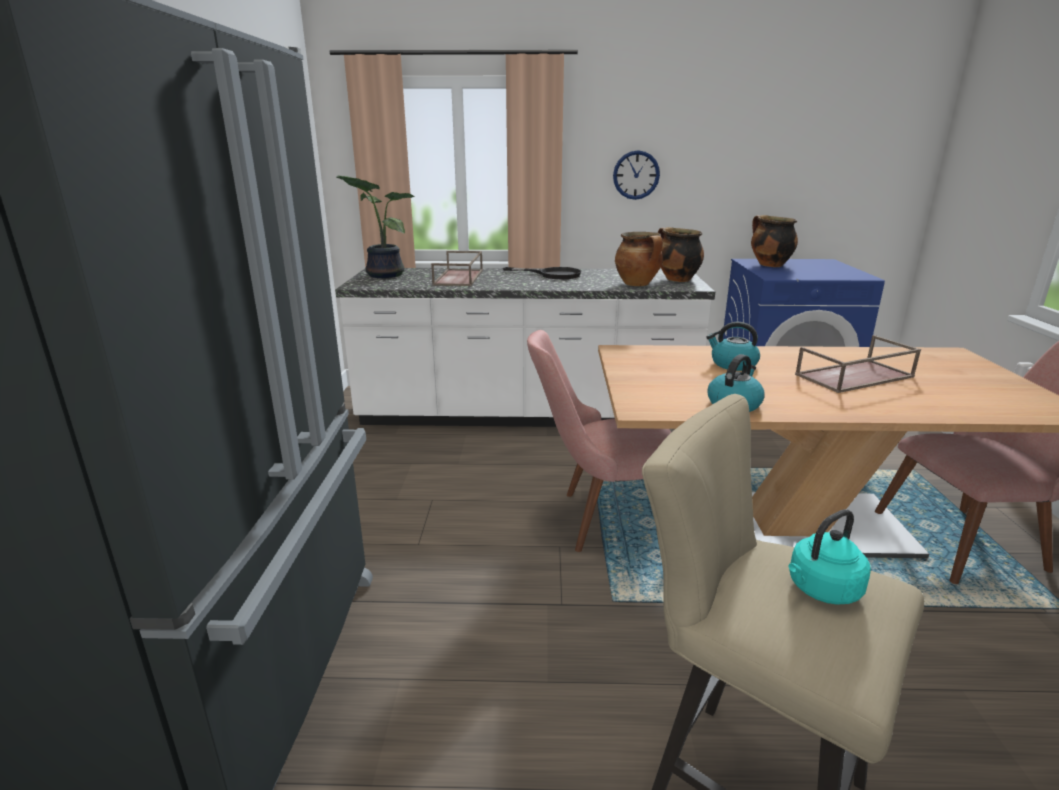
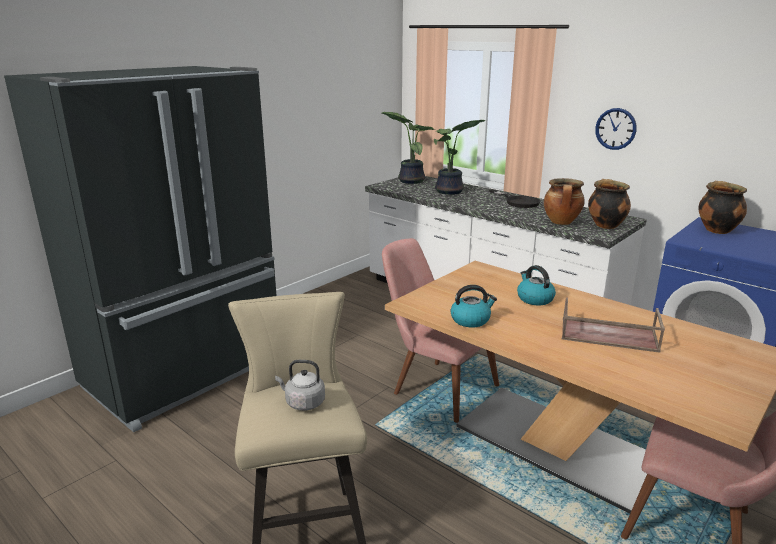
camera: 40 degrees right, 0 degrees up
(459, 278) = (450, 192): brown tray -> potted plant
(821, 590) = (303, 403): turquoise kettle -> grey kettle

